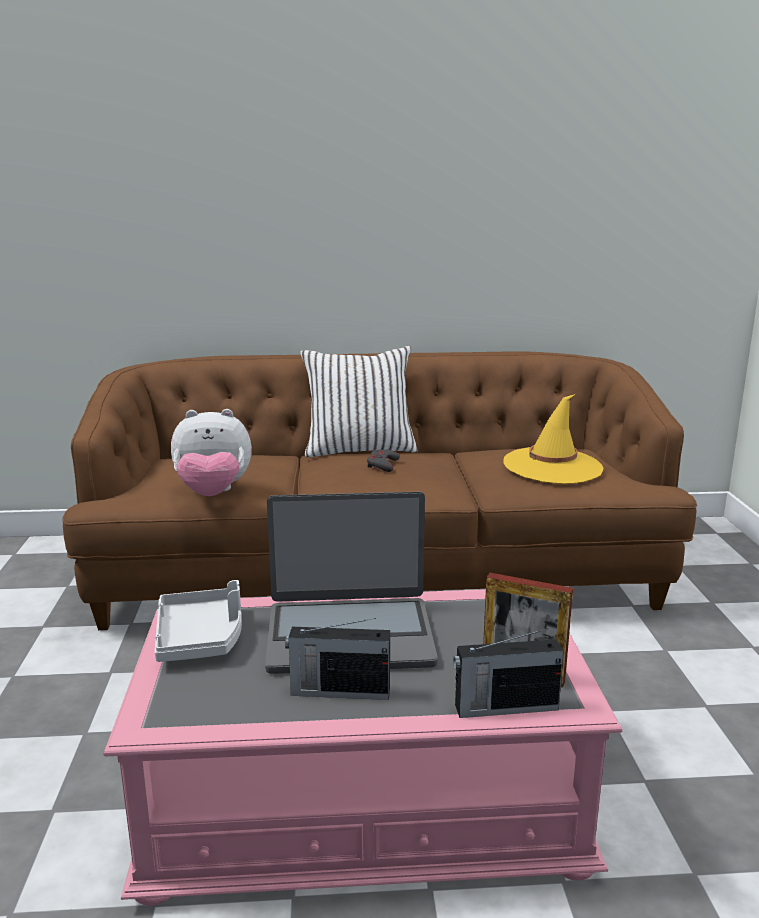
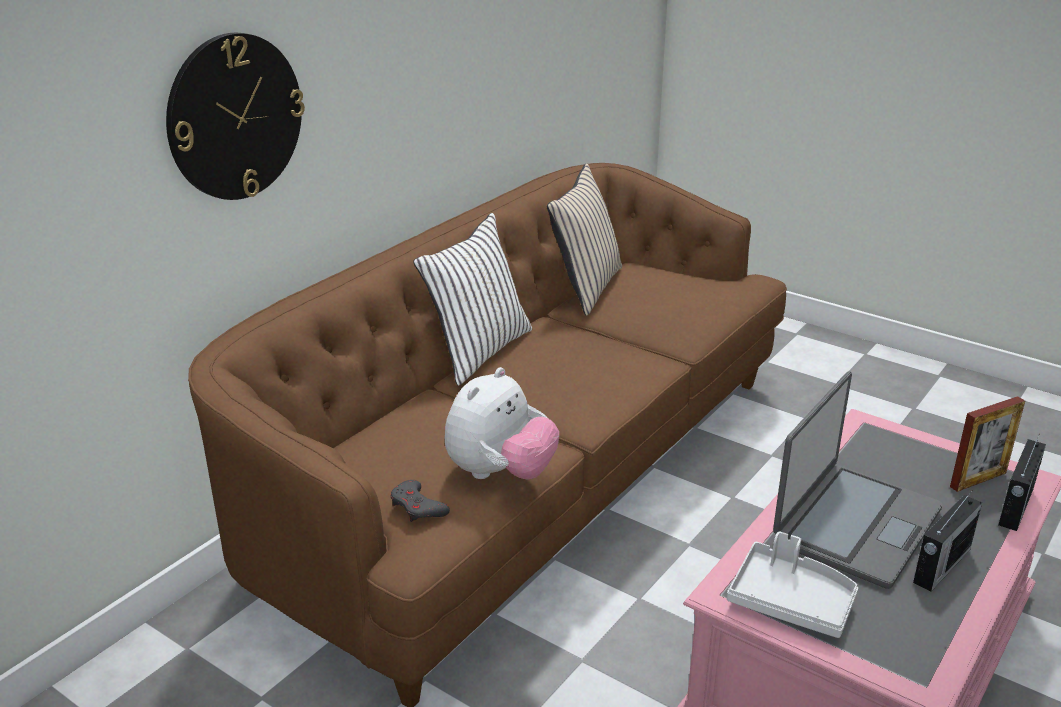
camera: 50 degrees left, 10 degrees up
(203, 219) = (235, 117): none -> wall clock
(382, 465) = (556, 358): grey game controller -> grey game controller (418, 507)
(508, 447) = (585, 288): none -> beige pillow
(552, 466) = (671, 294): yellow hat -> none

